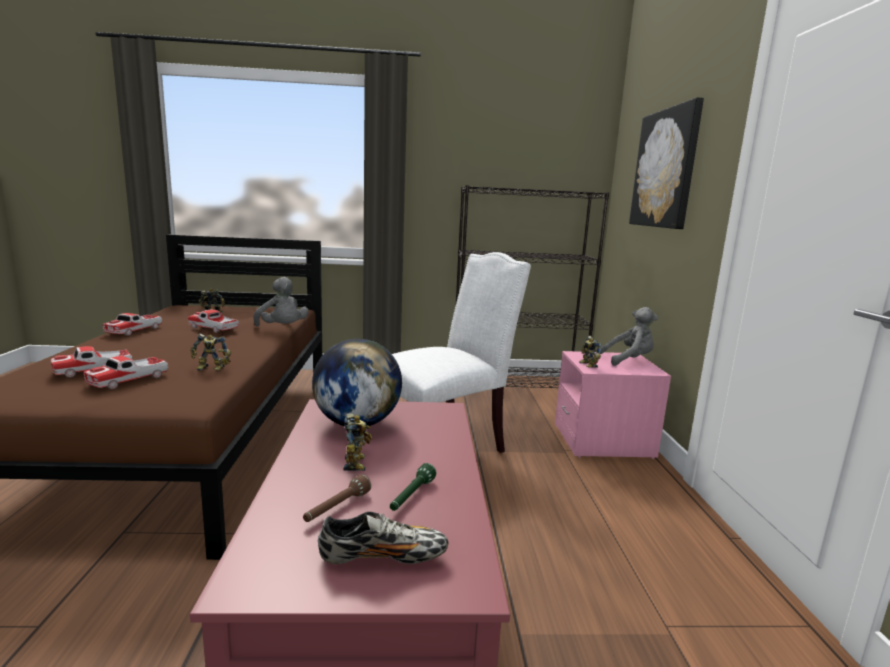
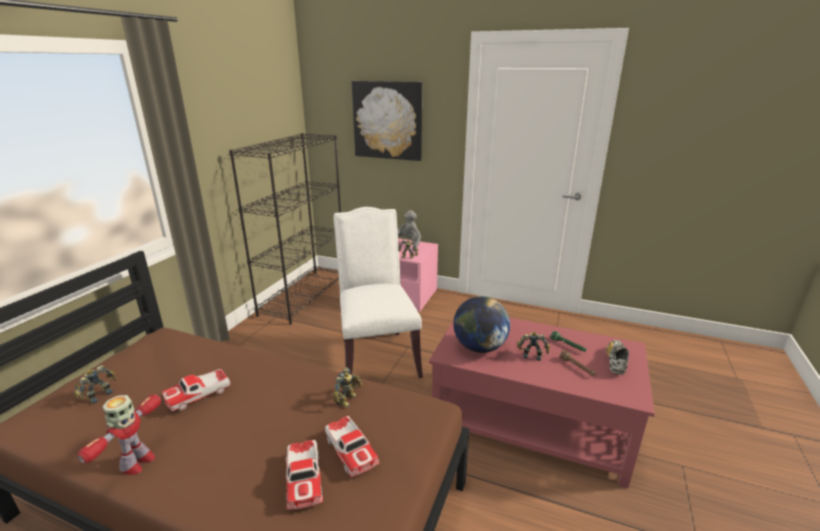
camera: 65 degrees left, 10 degrees up
(134, 330) = (137, 463): toy car -> toy robot
(282, 329) = (240, 351): grey plush toy -> none

